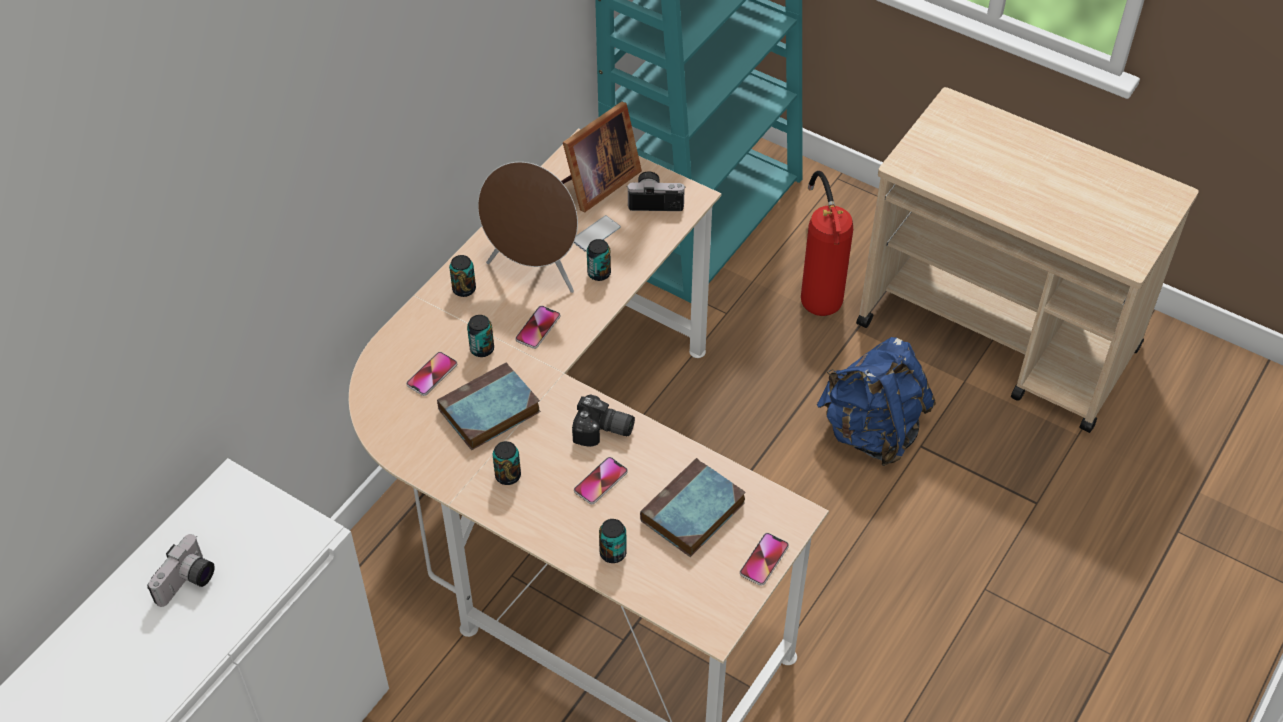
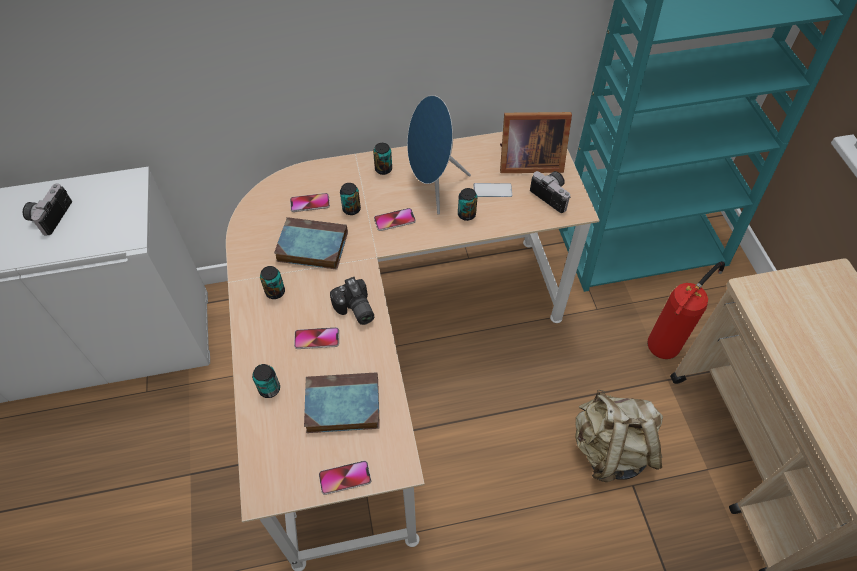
camera: 45 degrees right, 5 degrees up
(188, 583) = (50, 215): camera -> camera turned 120 degrees clockwise
(535, 270) = (433, 186): brown speaker -> blue speaker
(871, 431) = (610, 449): blue backpack -> beige backpack

